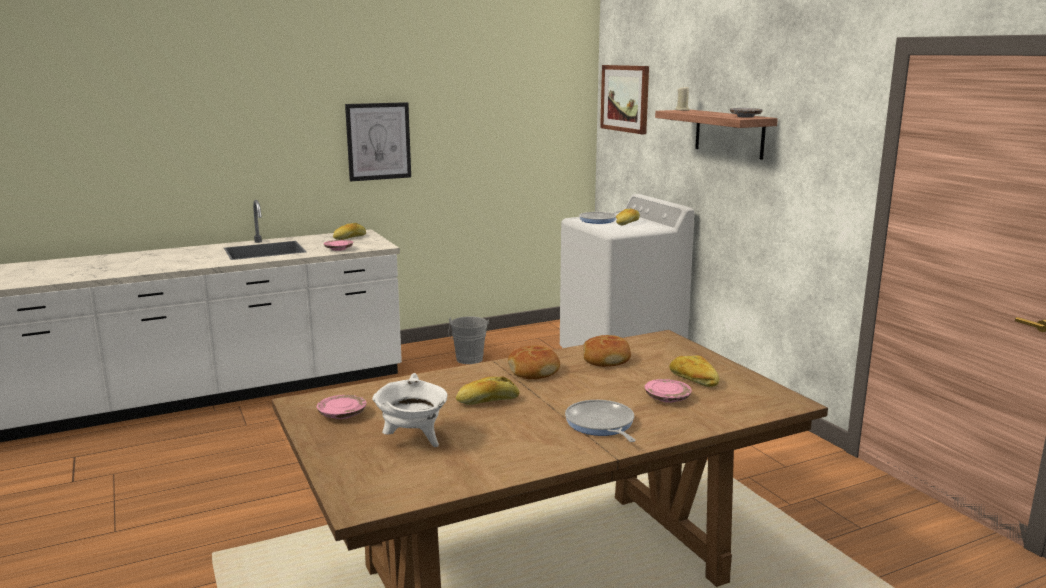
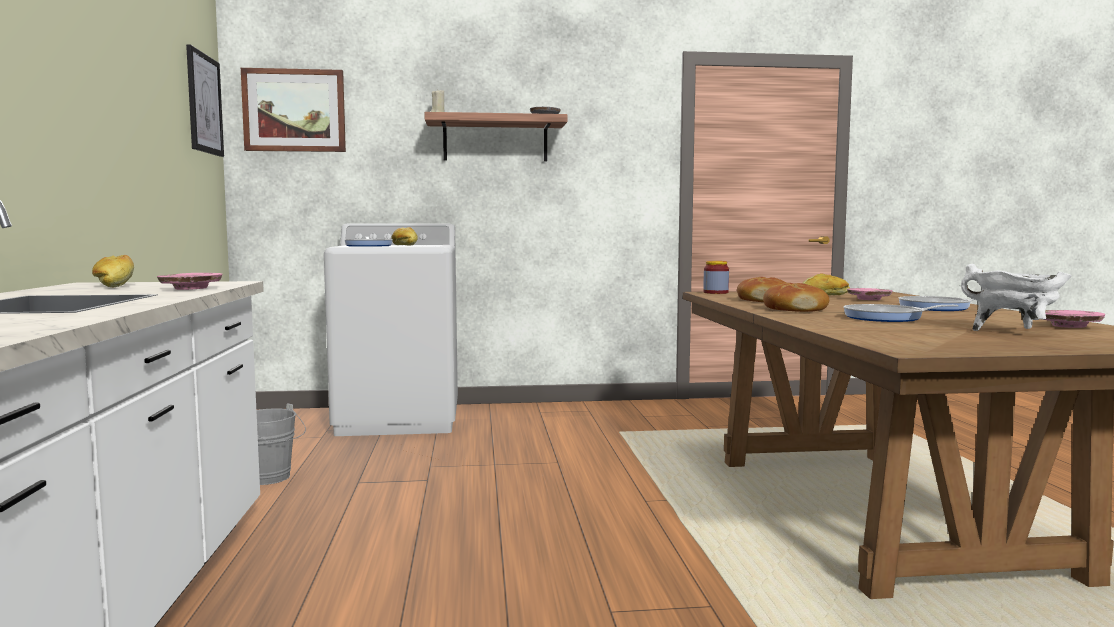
camera: 70 degrees left, 10 degrees down
(342, 414) = (949, 342): pink plate -> pink plate (1068, 326)
(378, 141) = (64, 111): picture -> picture (204, 103)
(488, 401) = (887, 318): bread -> frying pan
(669, 340) = (715, 292): none -> jar

